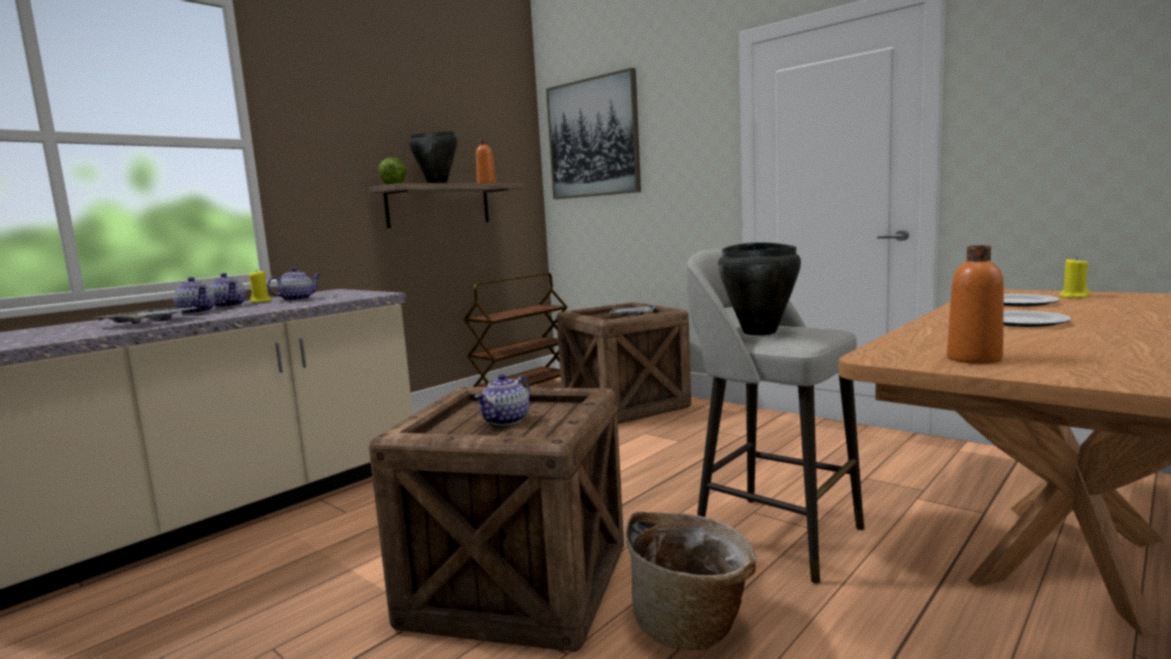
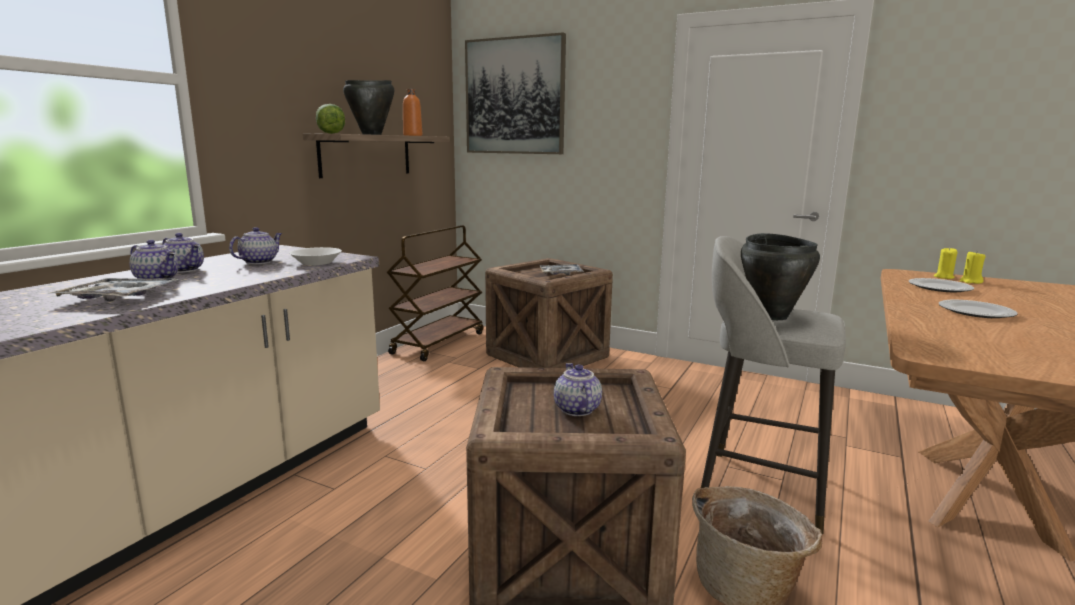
camera: 15 degrees left, 5 degrees up
(261, 301) = (215, 263): yellow candle -> yellow candle (943, 277)
(342, 298) = (316, 262): none -> white bowl
(506, 421) = (575, 409): teapot -> teapot turned 150 degrees clockwise
(974, 359) = (1003, 357): orange bottle -> none

